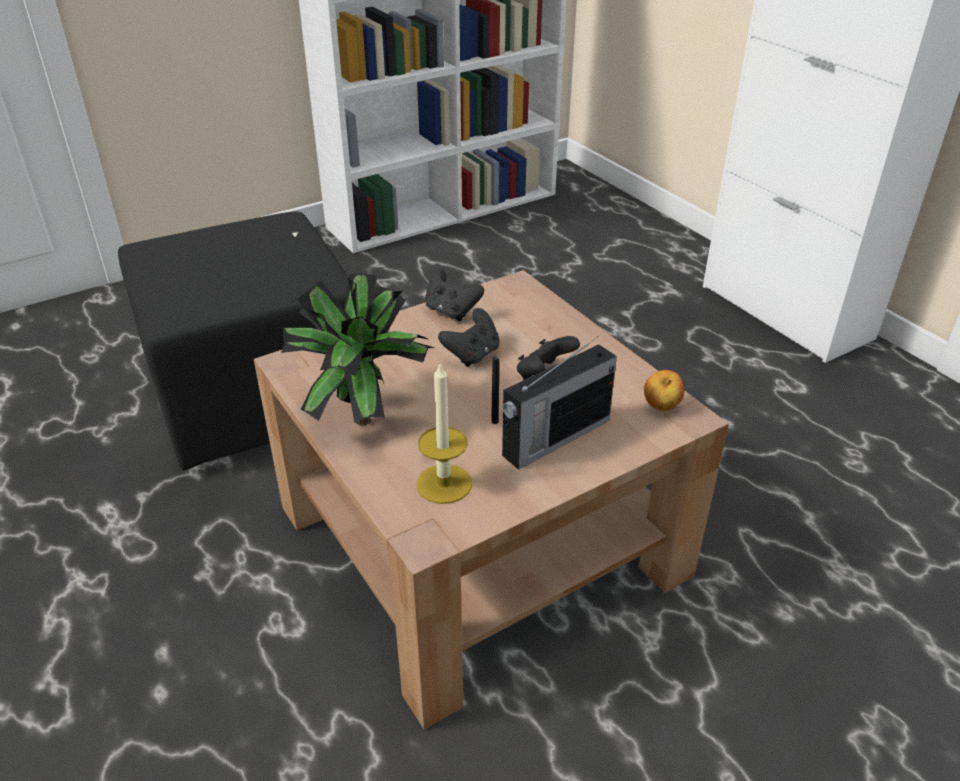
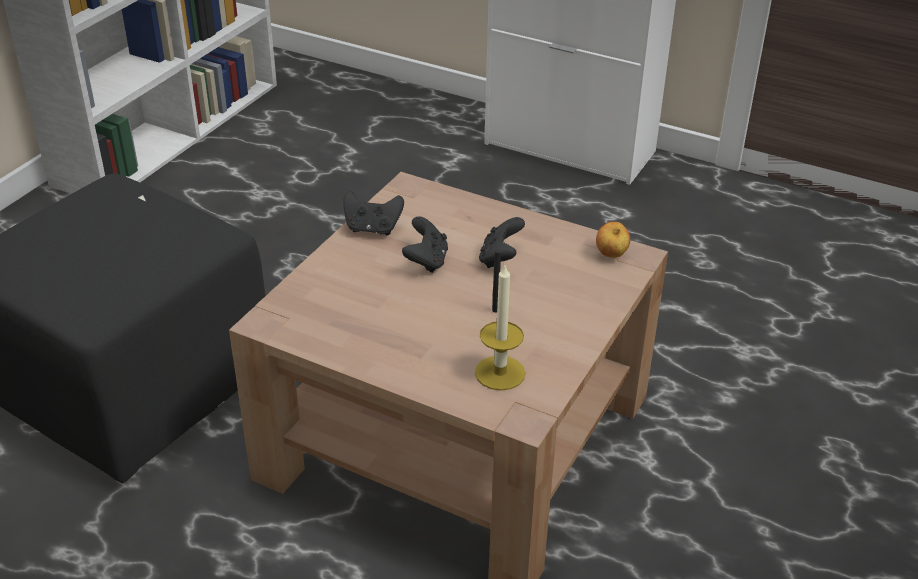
camera: 30 degrees left, 0 degrees up
(362, 415) = (380, 343): potted plant -> none
(554, 438) = (553, 307): radio -> none

